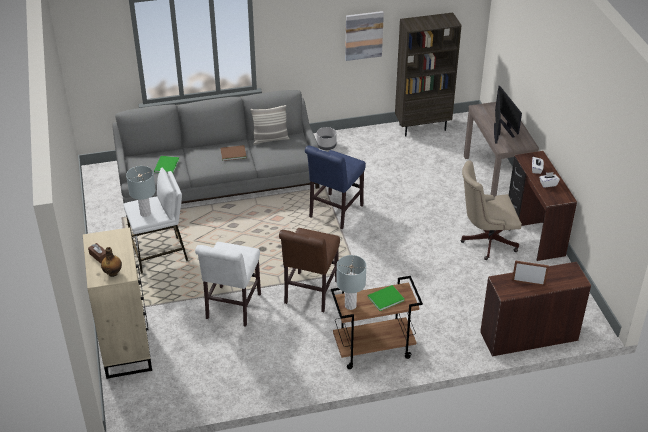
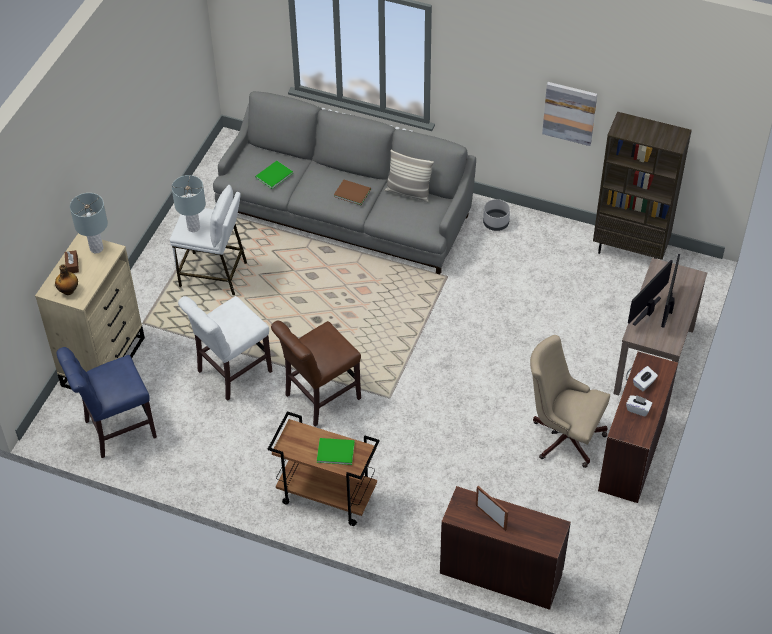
camera: 35 degrees right, 10 degrees up
(334, 213) = (429, 314): blue chair -> blue chair (116, 430)
(350, 305) = (294, 440): grey table lamp -> grey table lamp (96, 248)

